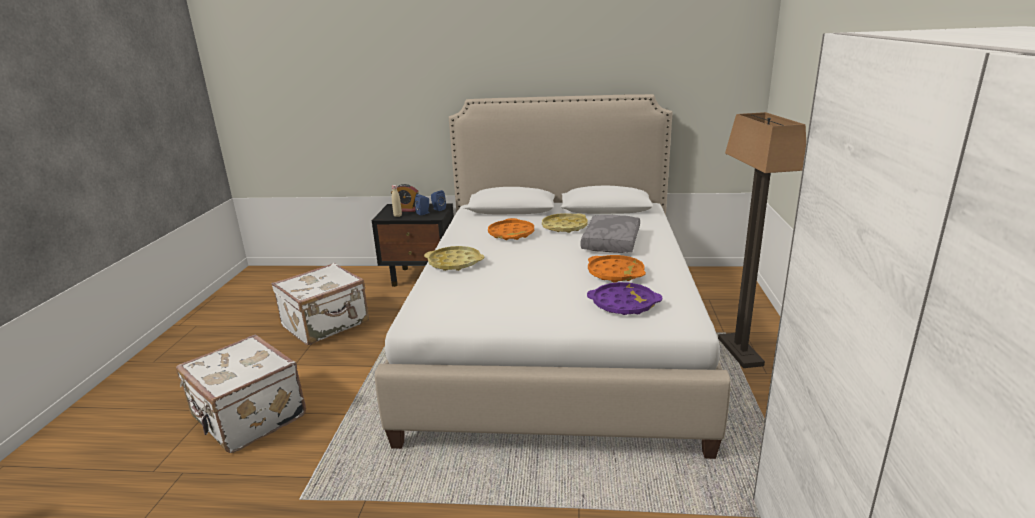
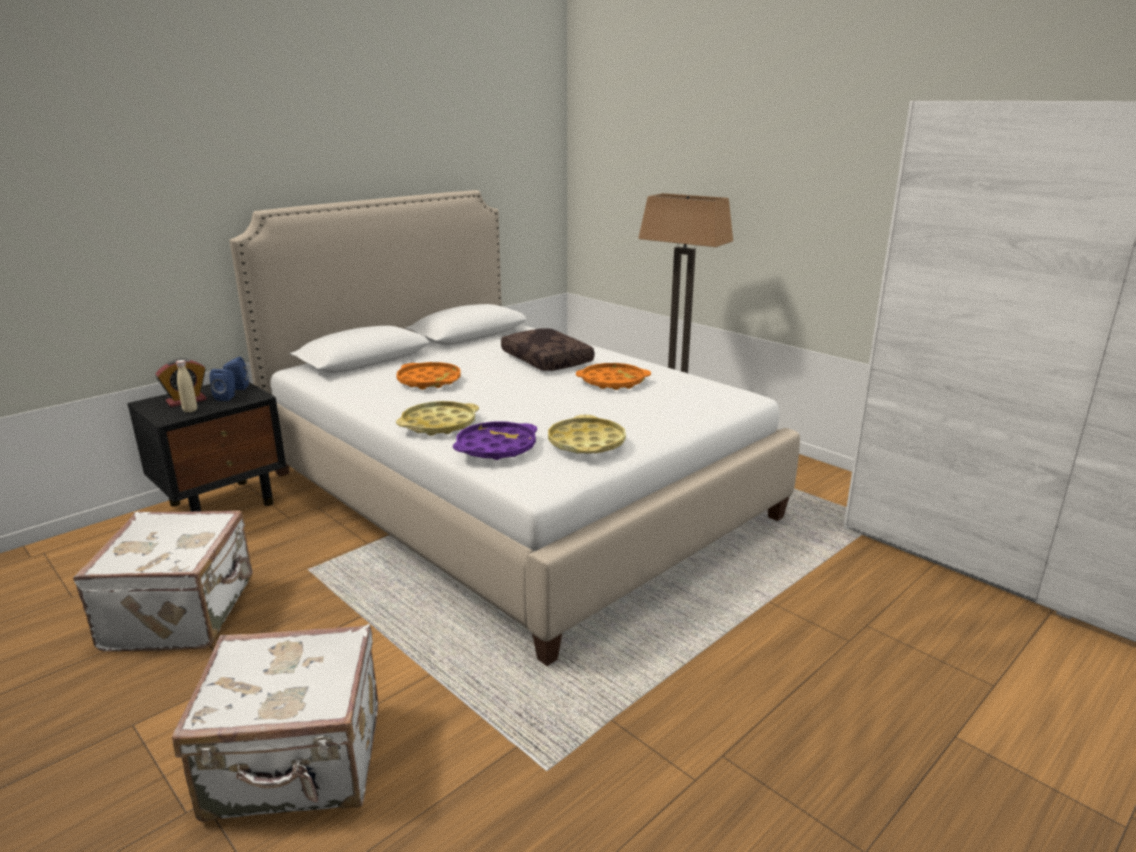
camera: 50 degrees left, 0 degrees up
(564, 227) = (469, 360): yellow tray -> yellow tray (586, 443)
(612, 242) = (548, 360): grey pillow -> brown pillow
(623, 304) = (676, 400): purple tray -> purple tray (496, 447)

